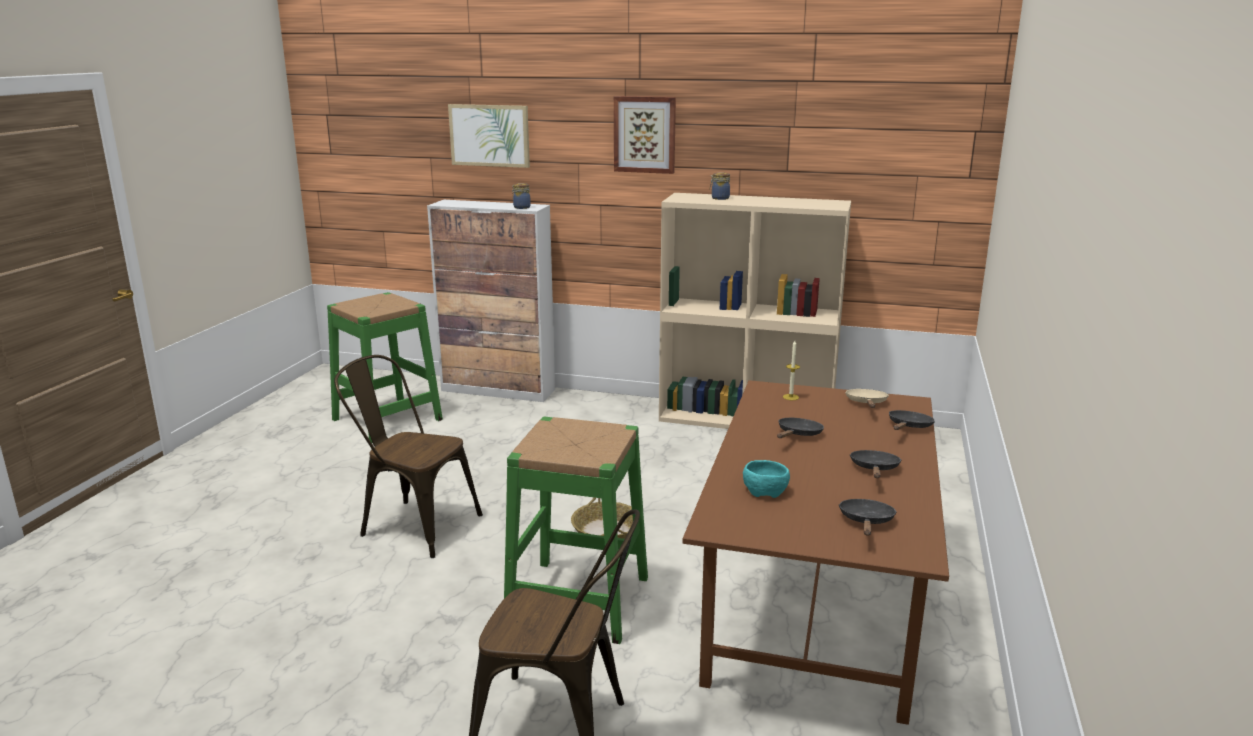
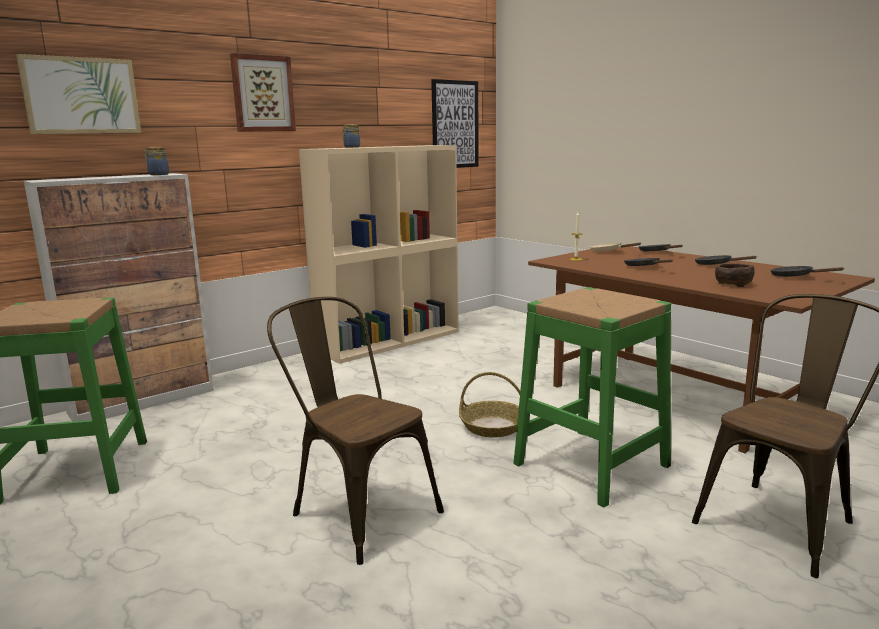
camera: 55 degrees left, 5 degrees down
(412, 524) = (357, 510): brown chair -> brown chair turned 75 degrees clockwise
(764, 490) = (732, 284): turquoise bowl -> brown bowl
(912, 176) = (455, 124): none -> picture

